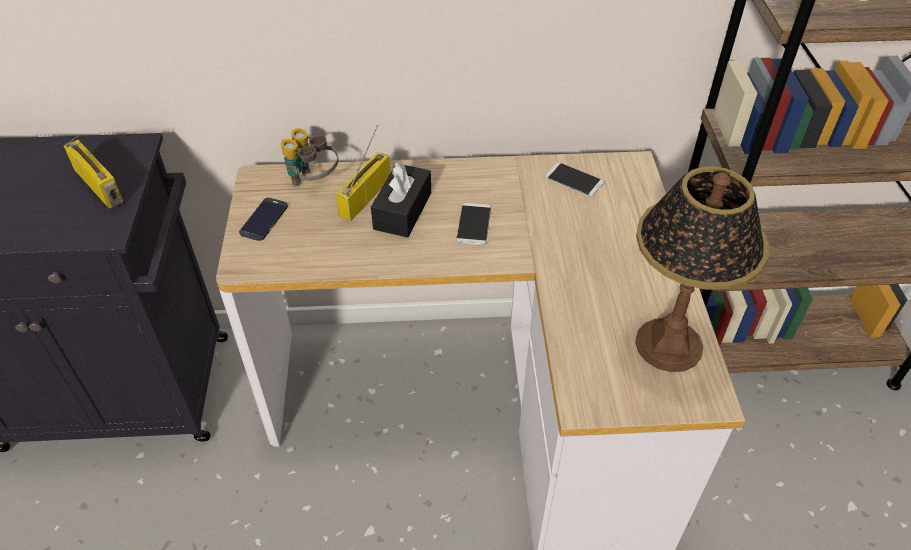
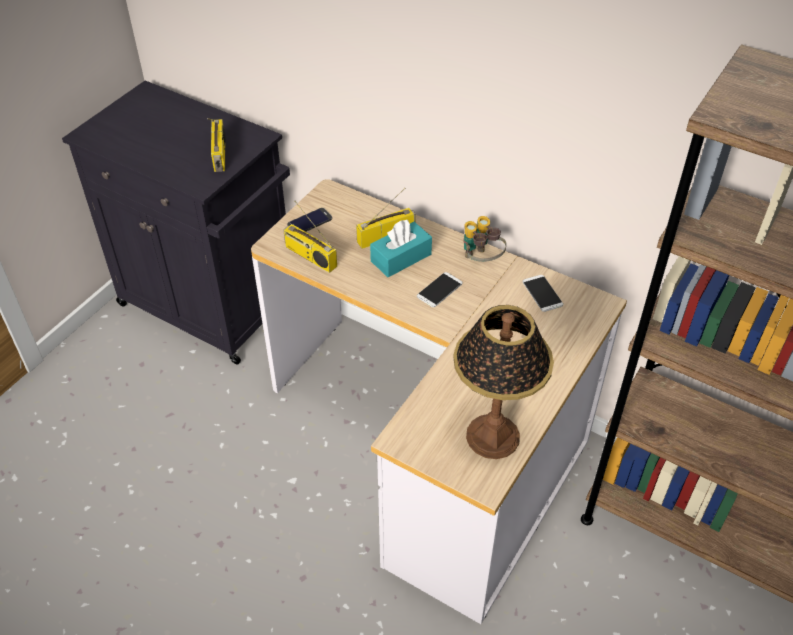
camera: 35 degrees right, 0 degrees up
(298, 257) = (309, 256): none -> radio
(313, 182) = (361, 210): binoculars -> binoculars (481, 260)
(402, 211) = (401, 258): black tissue box -> turquoise tissue box

